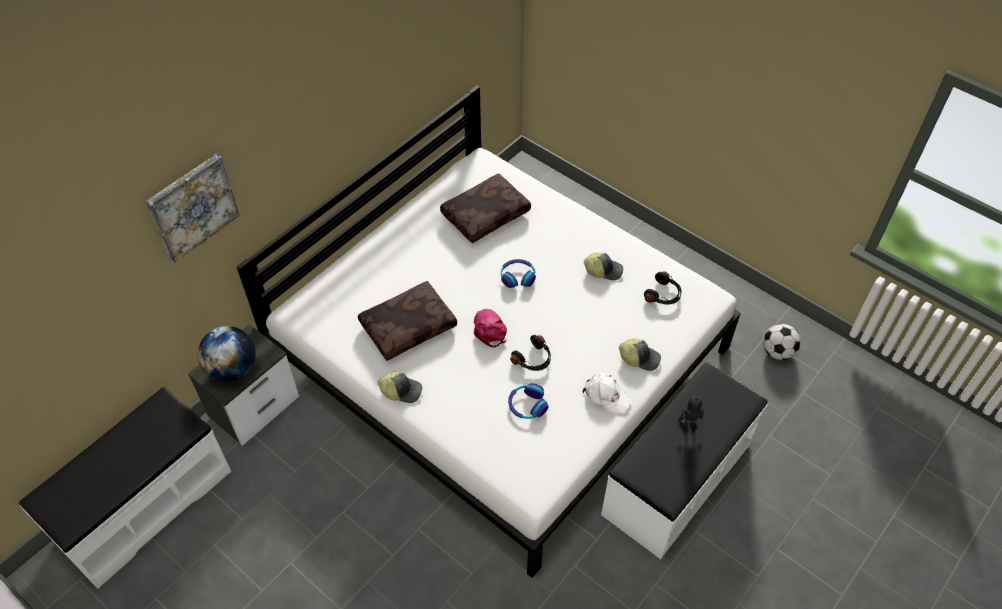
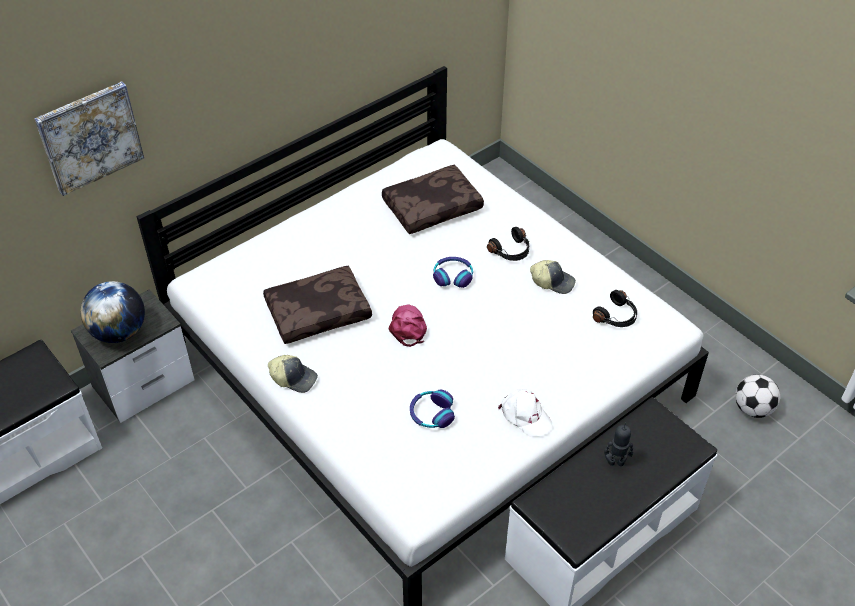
camera: 10 degrees right, 5 degrees down
(533, 359) = (450, 366): black headphones -> black headphones (511, 251)
(639, 357) = (573, 380): cap -> none

